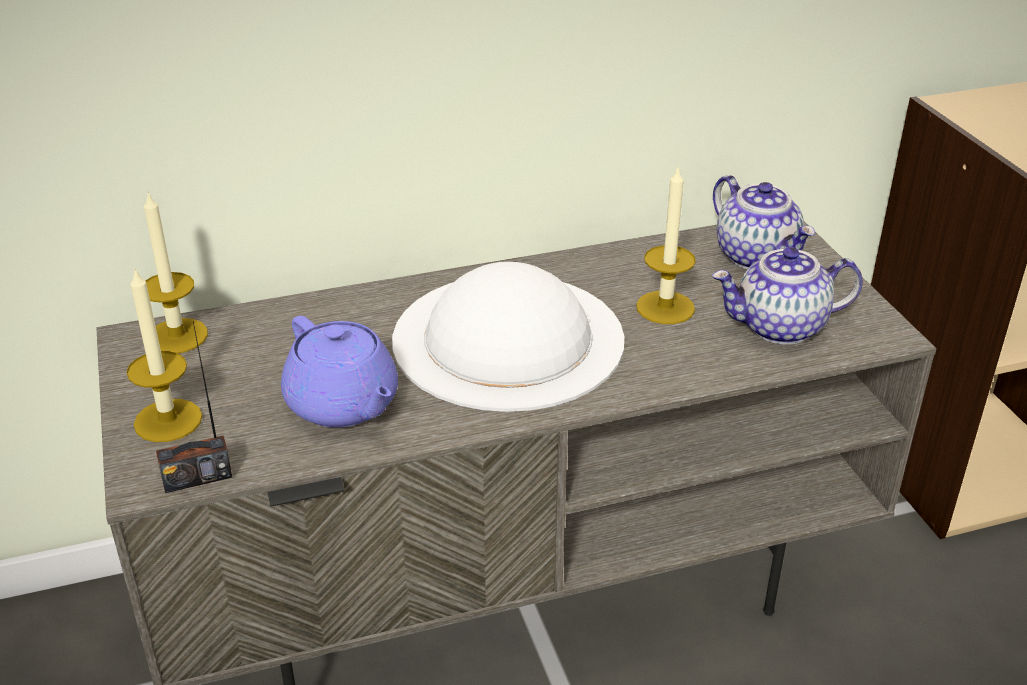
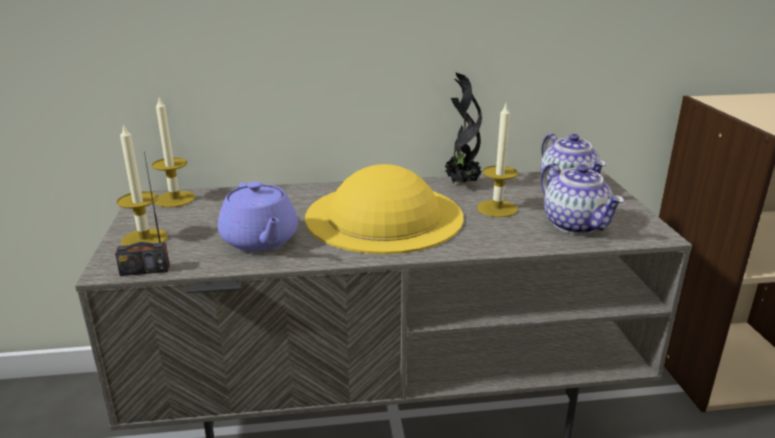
camera: 10 degrees right, 10 degrees down
(507, 339) = (383, 216): white hat -> yellow hat
(601, 263) = (460, 184): none -> potted plant
(780, 327) = (576, 225): teapot -> teapot turned 120 degrees counterclockwise

